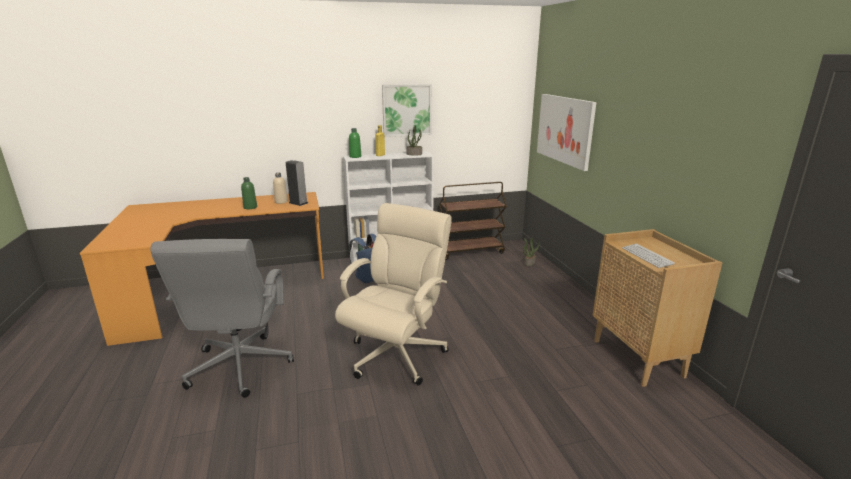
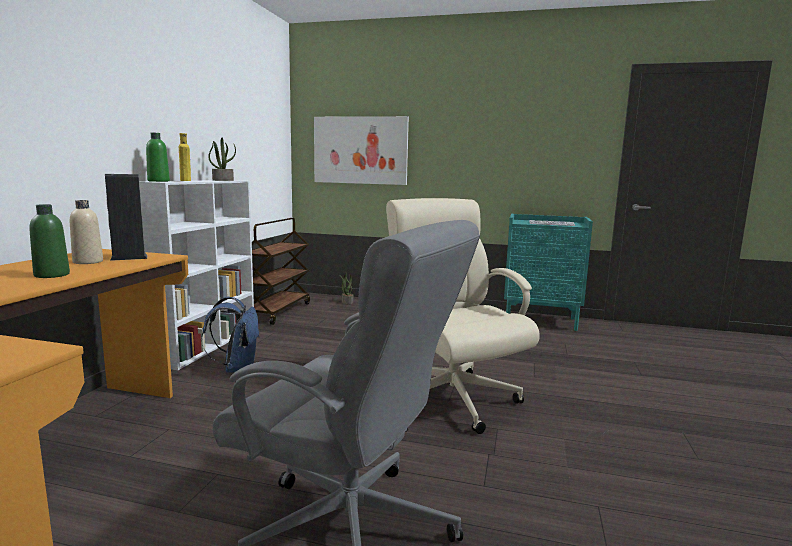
camera: 60 degrees left, 10 degrees down
(407, 110) = (198, 117): picture -> none
(638, 358) = (541, 321): brown cabinet -> turquoise cabinet

